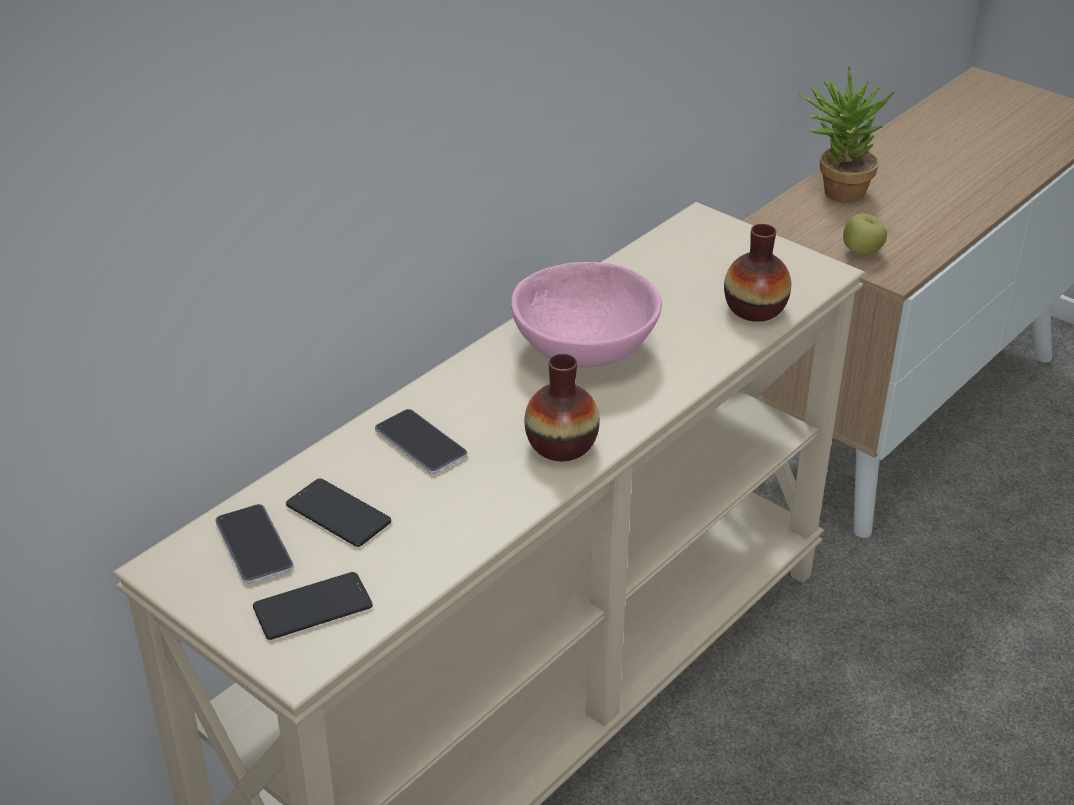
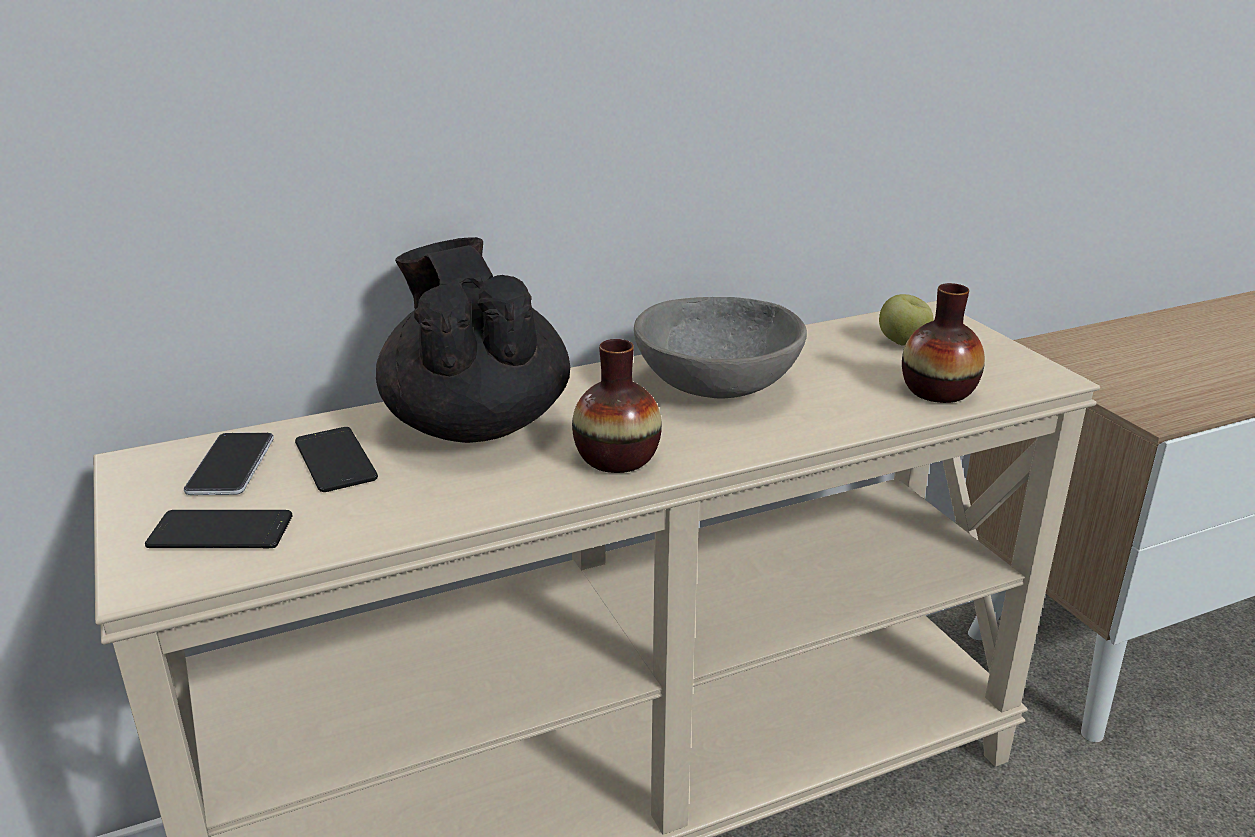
camera: 25 degrees right, 10 degrees down
(420, 443) = (476, 423): phone -> black teapot
(584, 347) = (717, 384): pink bowl -> grey bowl
(835, 191) = (1124, 338): potted plant -> none
(862, 252) = (1126, 391): apple -> apple (903, 343)

